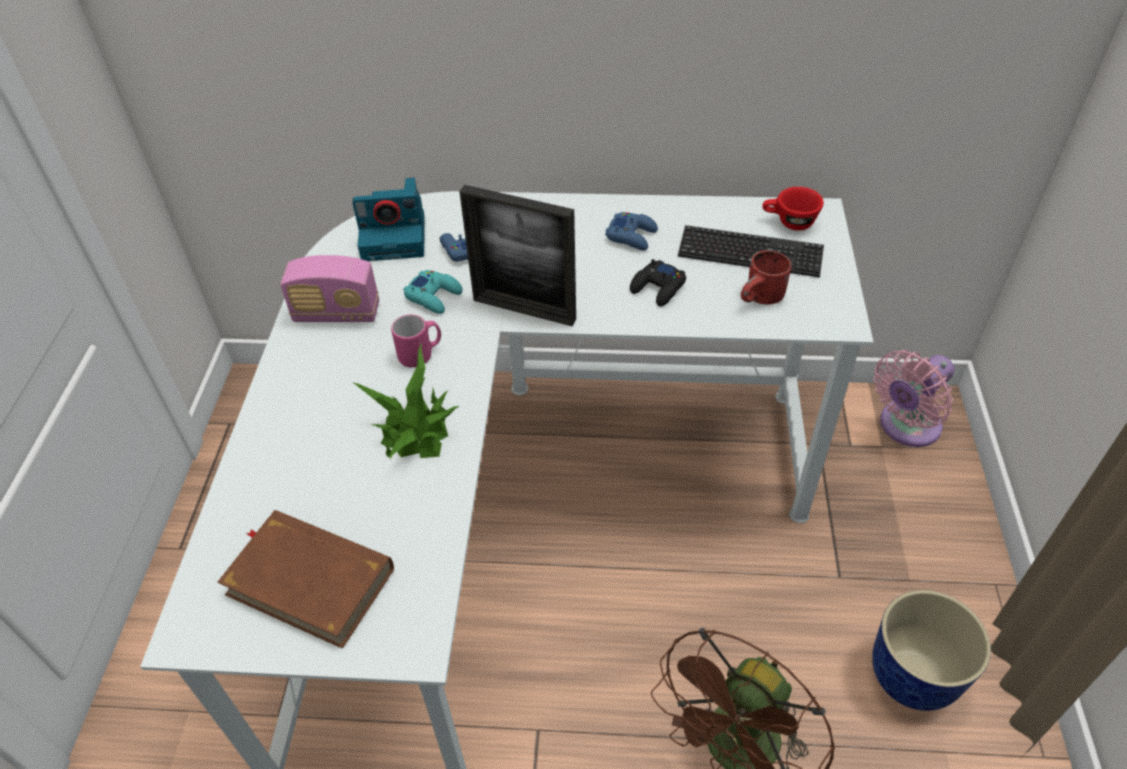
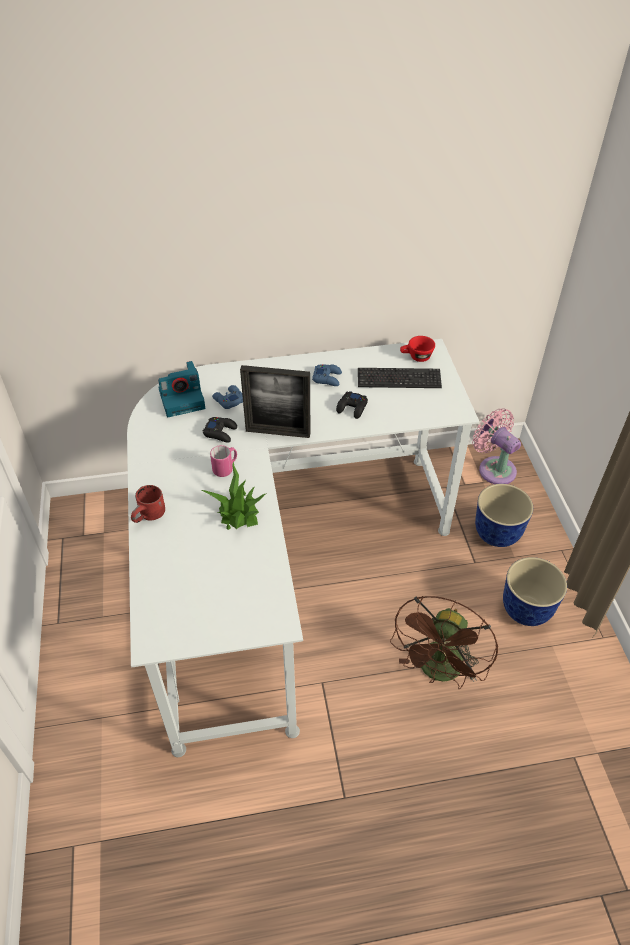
camera: 15 degrees left, 0 degrees up
(310, 580) = (209, 603): brown book -> none
(337, 313) = (164, 452): radio -> none
(434, 296) = (220, 432): turquoise game controller -> black game controller
(763, 299) = (413, 406): red mug -> red mug (151, 516)
(887, 534) = (496, 533): none -> planter
(905, 427) = (494, 468): pink fan -> pink fan turned 105 degrees clockwise

